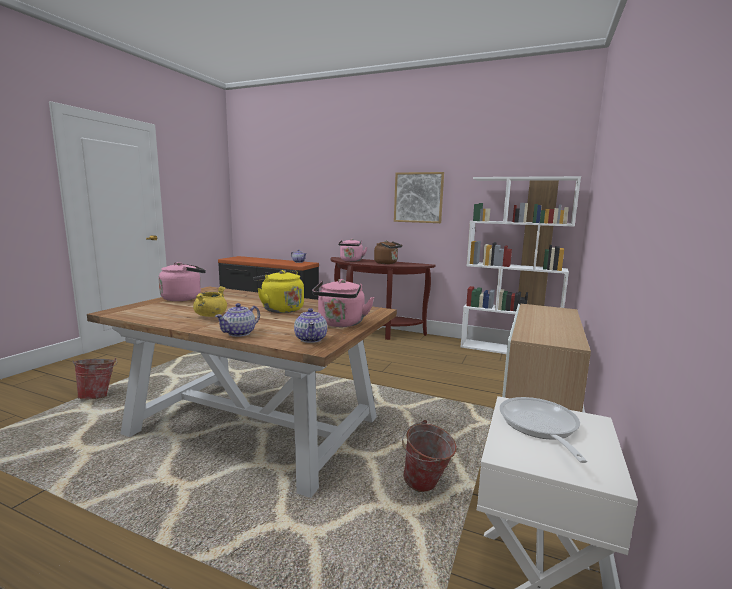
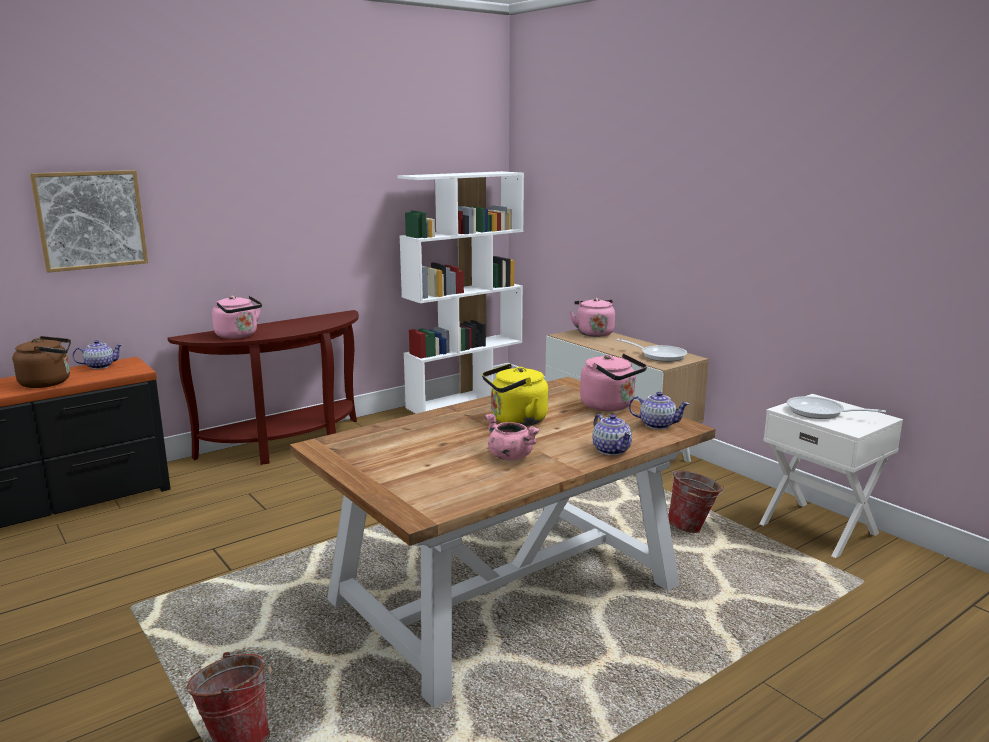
camera: 60 degrees left, 5 degrees up
(184, 298) = (373, 465): pink kettle -> pink kettle (593, 333)
(211, 315) = (510, 457): yellow cooking pot -> pink cooking pot
(387, 263) = (302, 325): brown kettle -> brown kettle (49, 382)
(418, 197) = (314, 208): picture -> picture (91, 220)
(550, 334) = (659, 355): none -> frying pan

